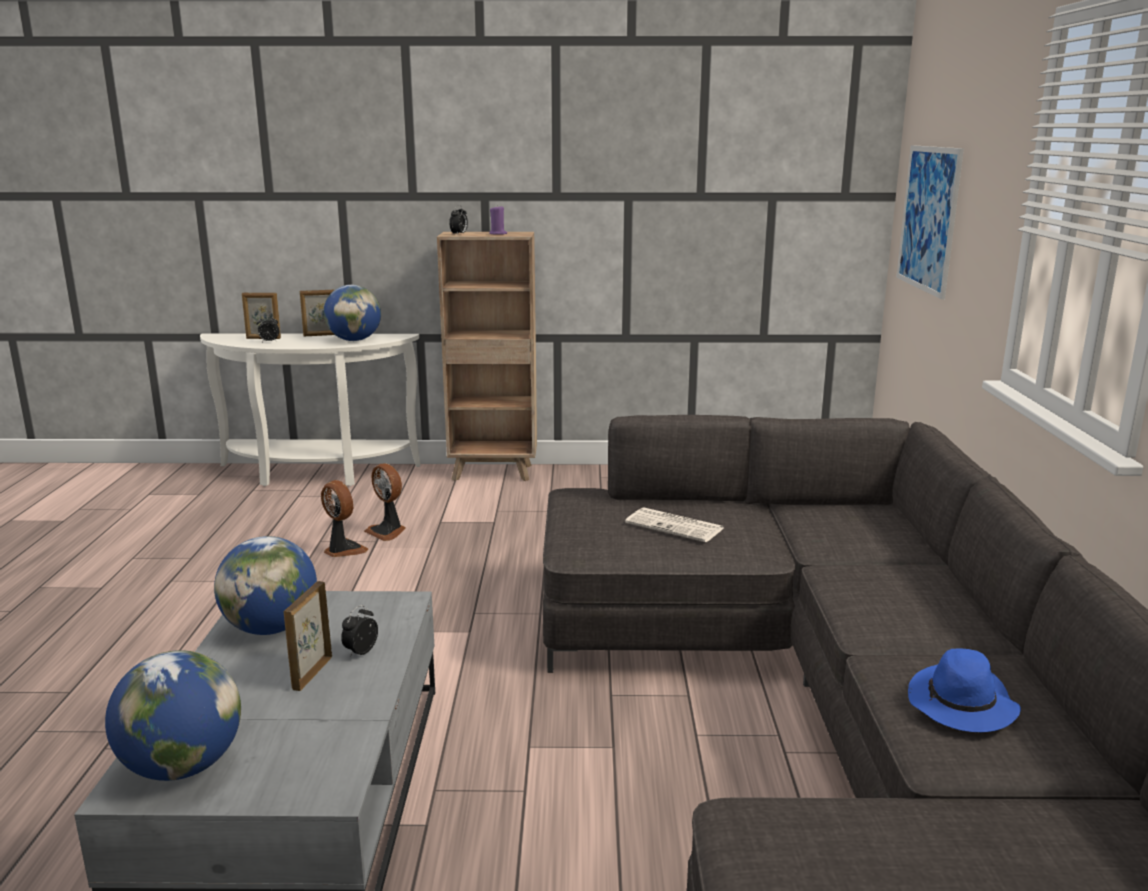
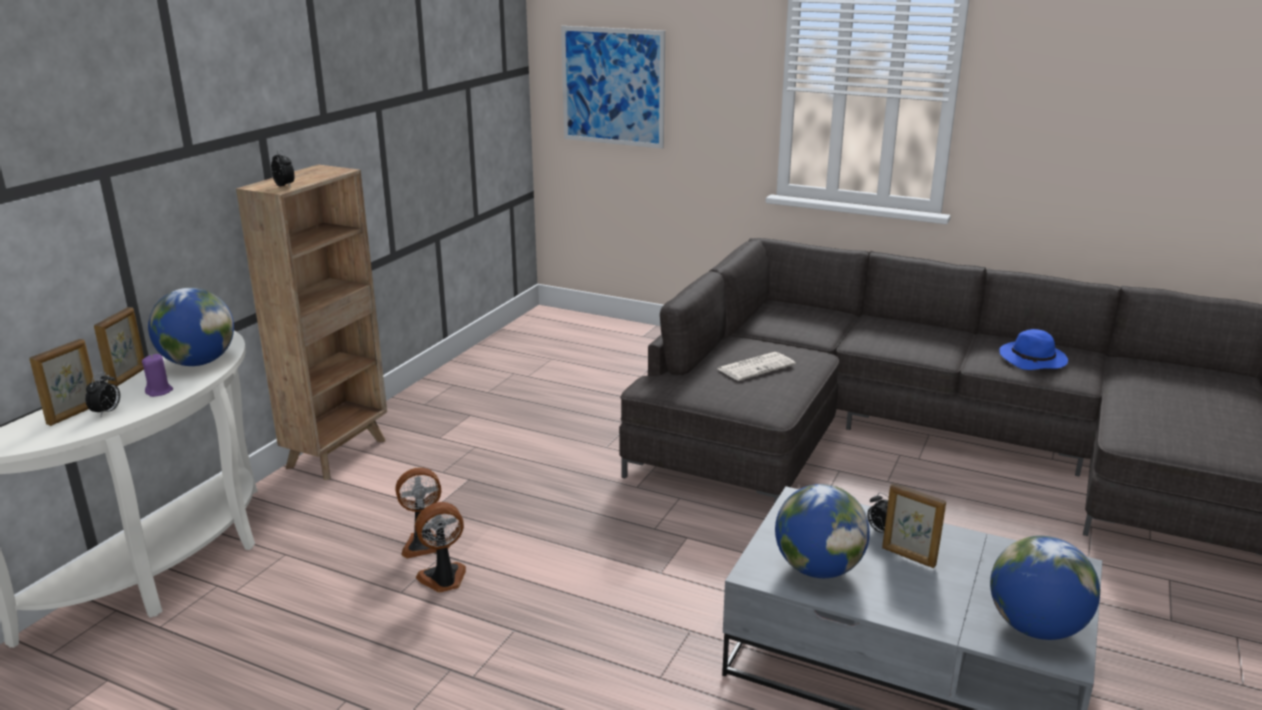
camera: 65 degrees left, 5 degrees up
(498, 234) = (313, 175): purple candle -> purple candle (159, 391)

